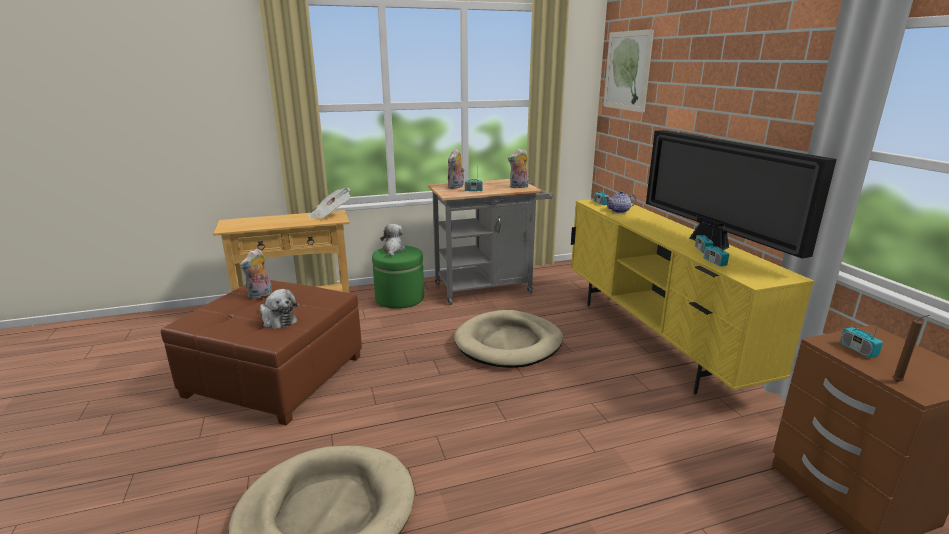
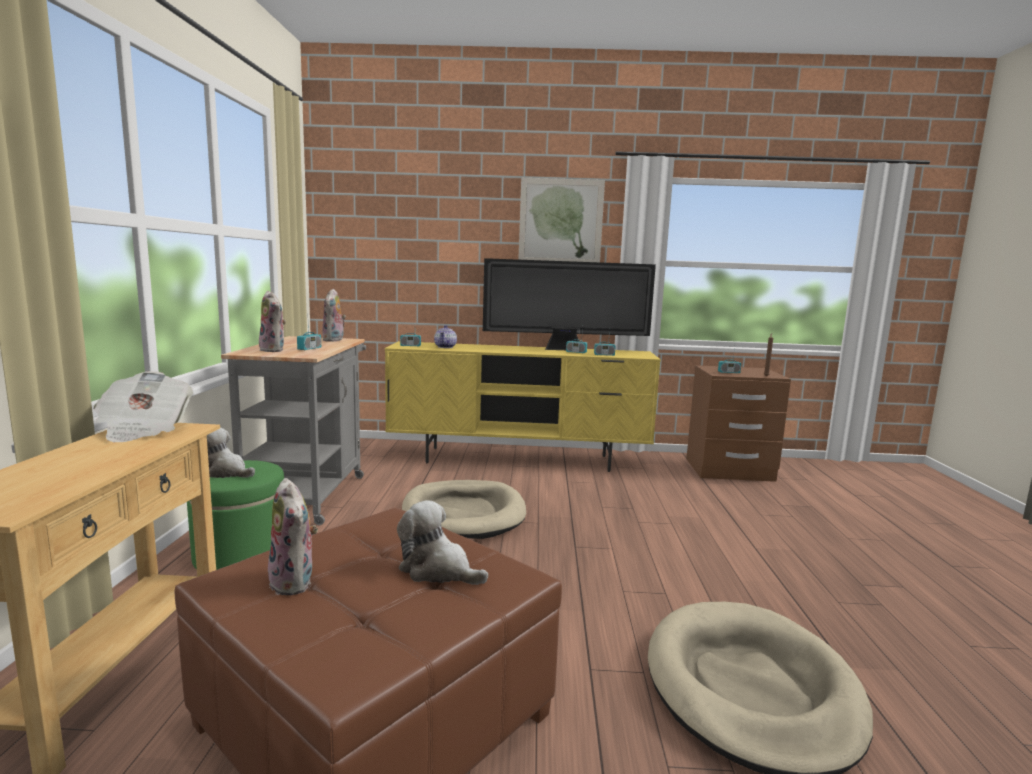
camera: 70 degrees left, 10 degrees down
(278, 320) = (438, 570): plush toy -> plush toy turned 120 degrees counterclockwise
(627, 71) = (363, 205): picture -> picture (560, 222)

